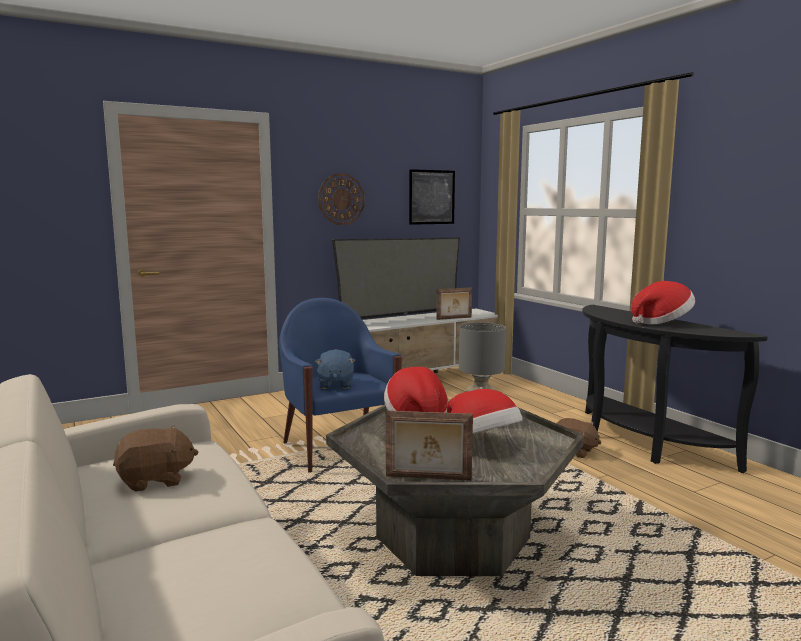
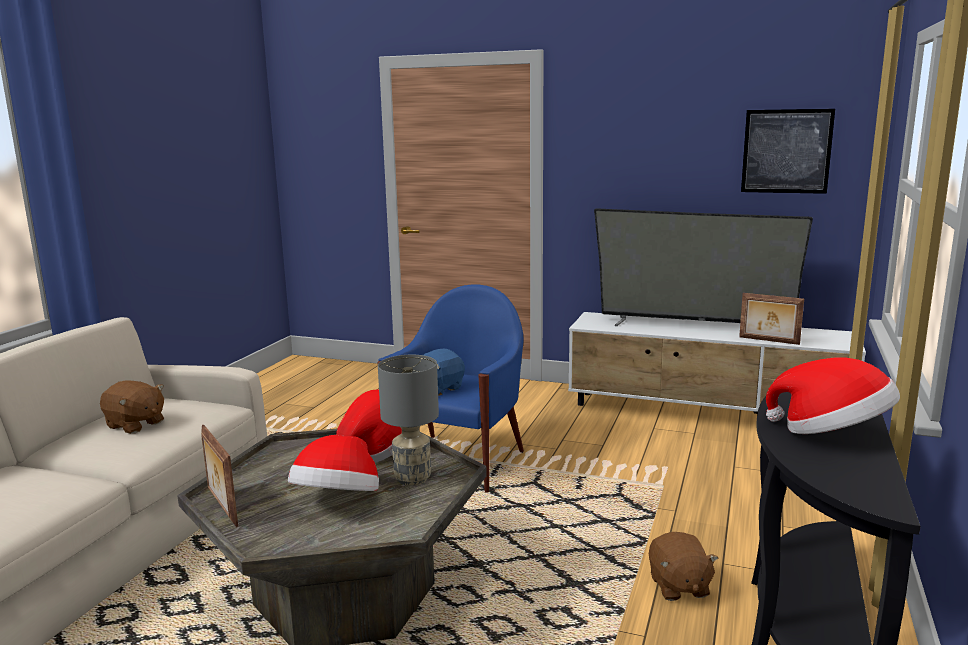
camera: 50 degrees right, 5 degrees up
(341, 199) = (633, 154): wall clock -> none

